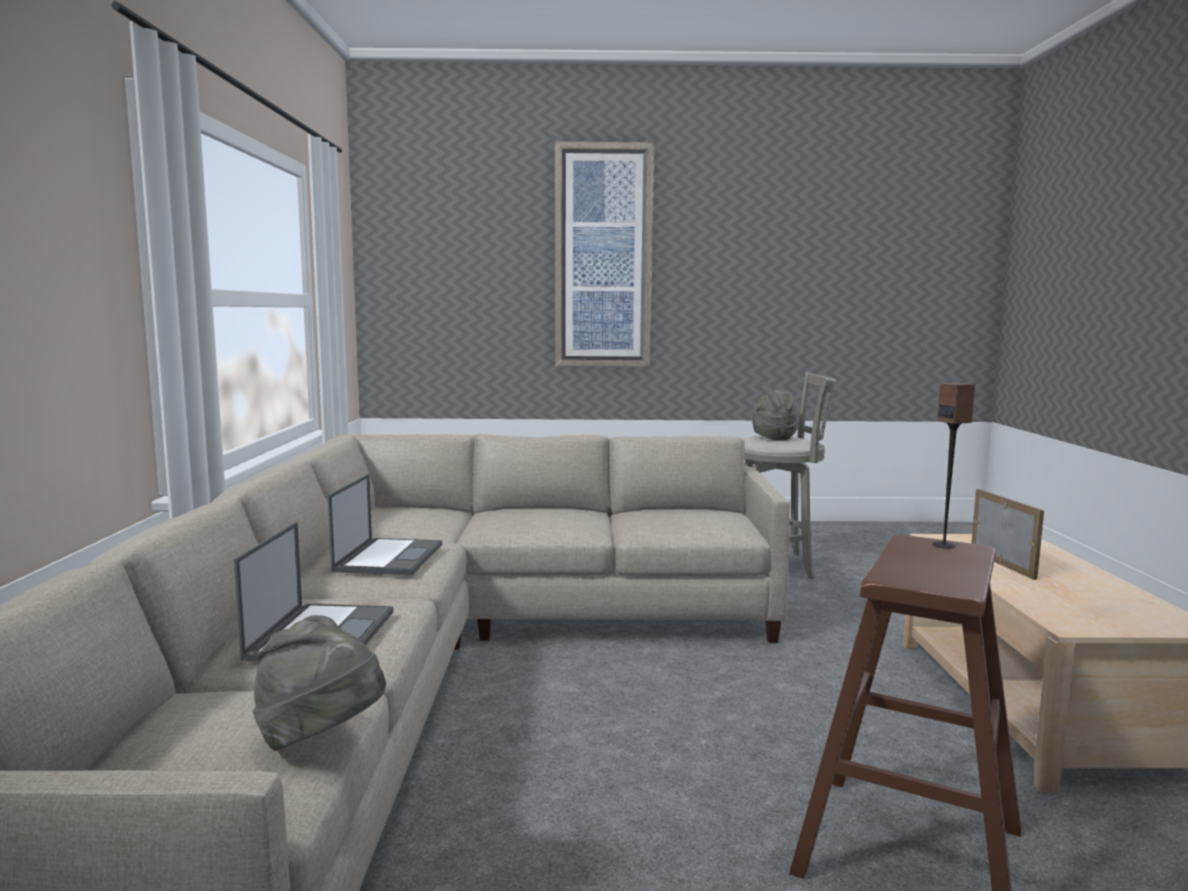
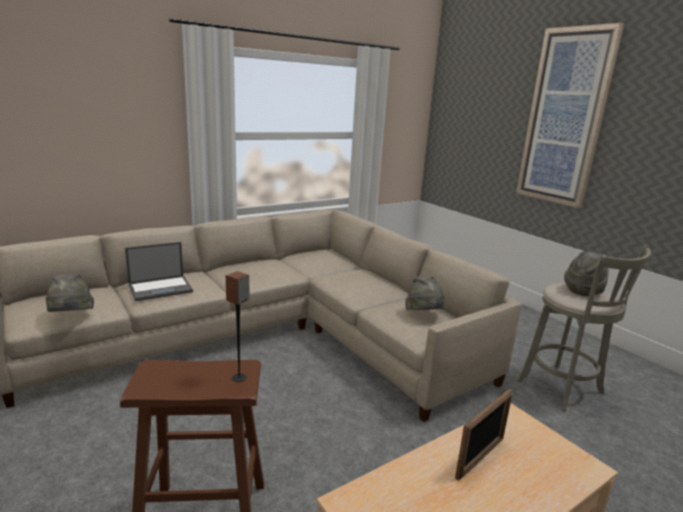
camera: 55 degrees right, 10 degrees up
(389, 557) = (258, 272): laptop -> none
(686, 516) = (424, 315): none -> grey hat

